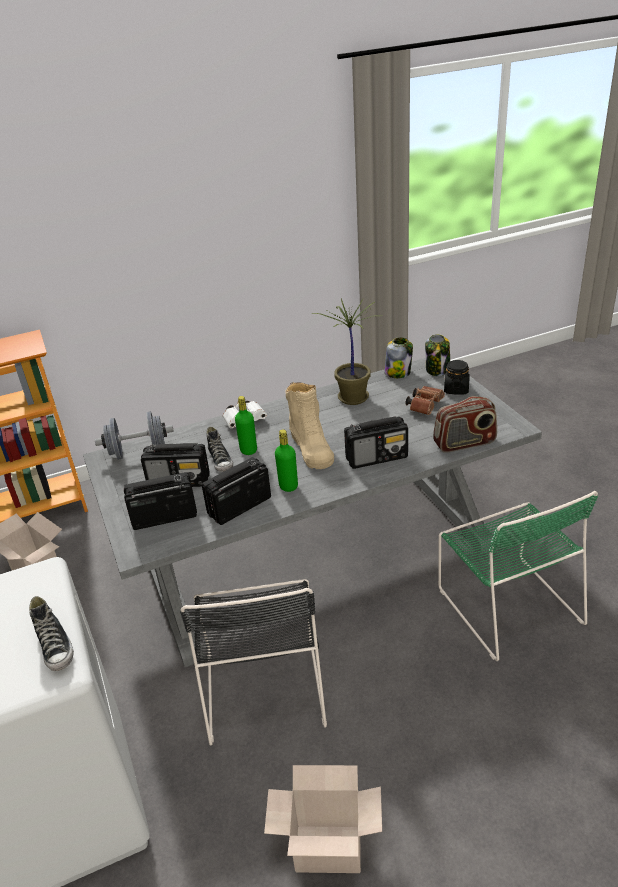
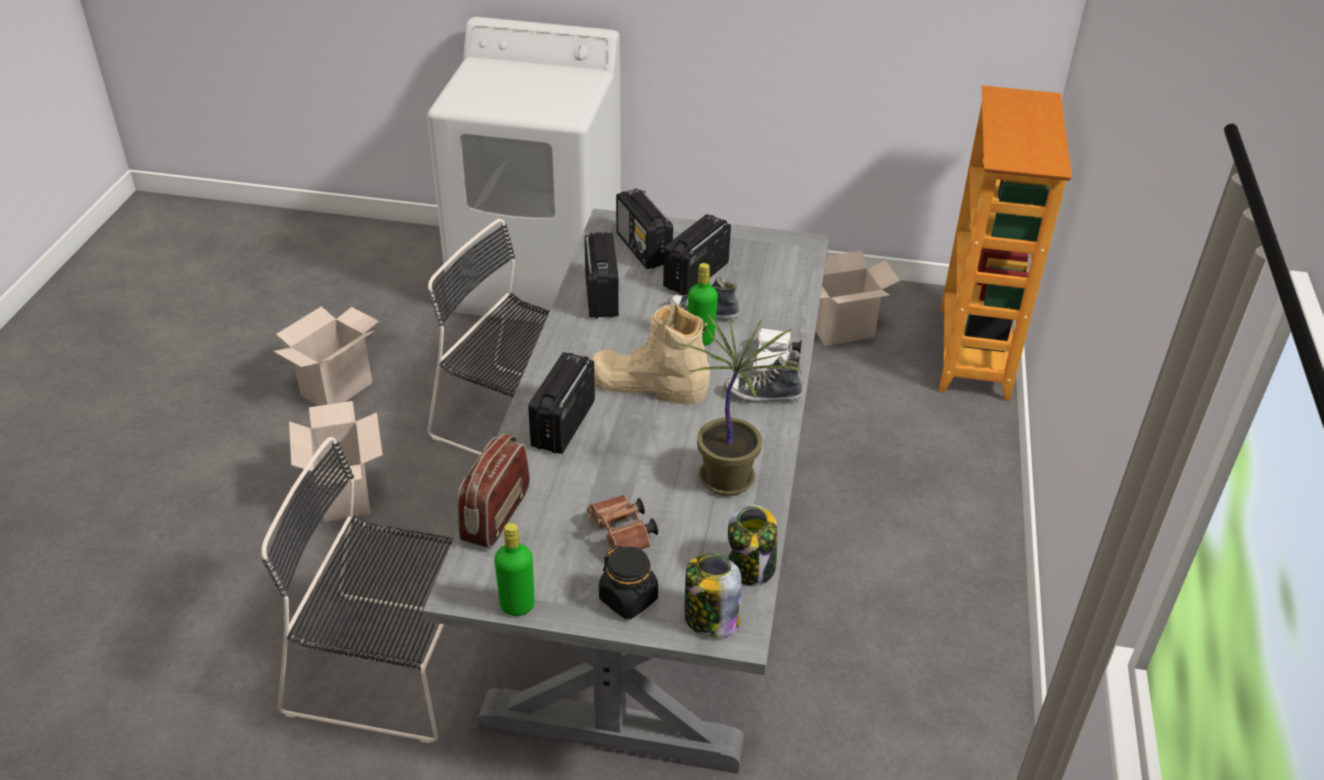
camera: 120 degrees right, 5 degrees up
(55, 646) = (478, 106): shoe -> shoe (762, 395)
(138, 452) = (790, 268): grey dumbbell -> none
(163, 517) = (644, 249): radio -> radio turned 135 degrees clockwise
(288, 486) = (594, 338): green bottle -> green bottle (517, 605)
(427, 729) = (347, 497): none -> cardboard box
(506, 603) = (393, 666): green chair -> black chair

